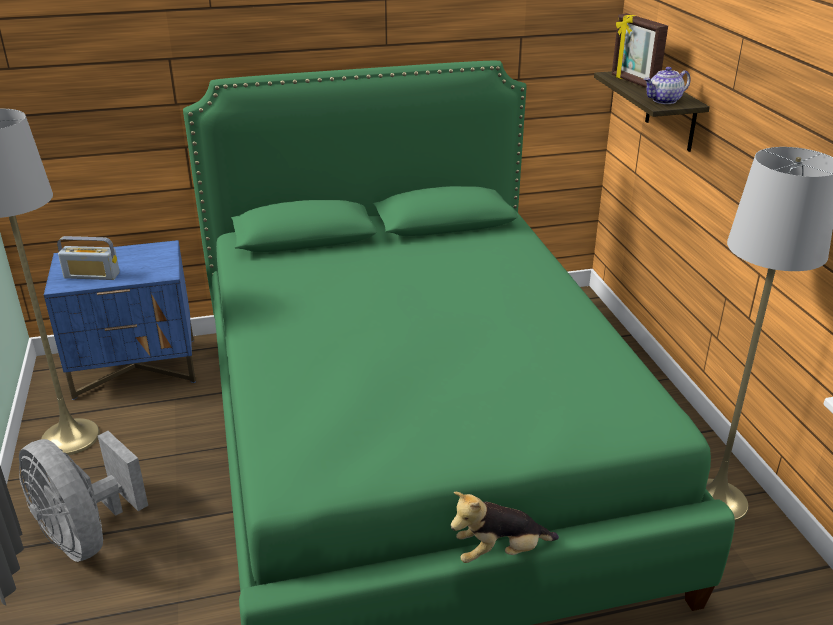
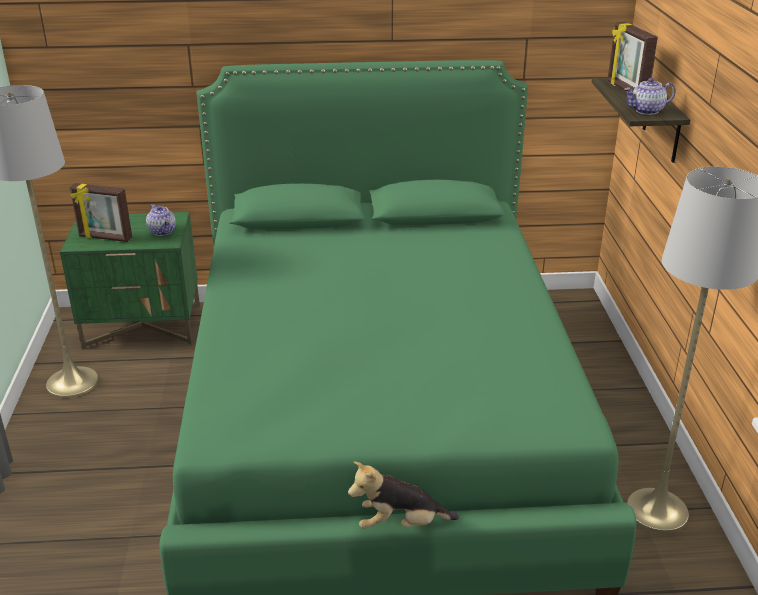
camera: 10 degrees right, 0 degrees up
(86, 535) = (67, 469): grey fan -> none
(92, 275) = (105, 238): radio -> picture frame
(136, 368) = (143, 326): blue nightstand -> green nightstand
(155, 263) = (162, 231): none -> teapot

